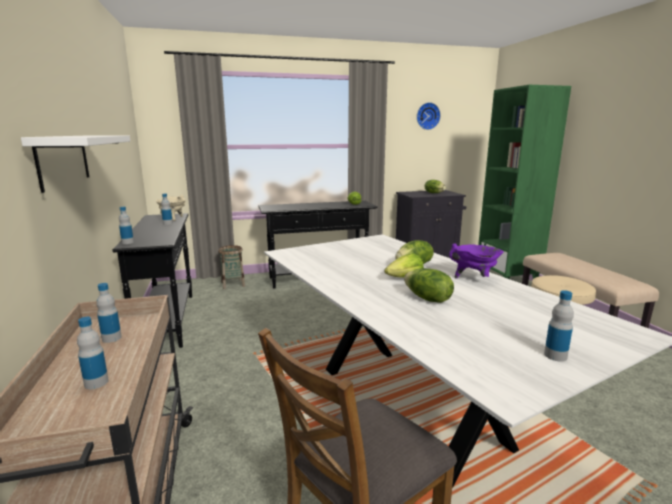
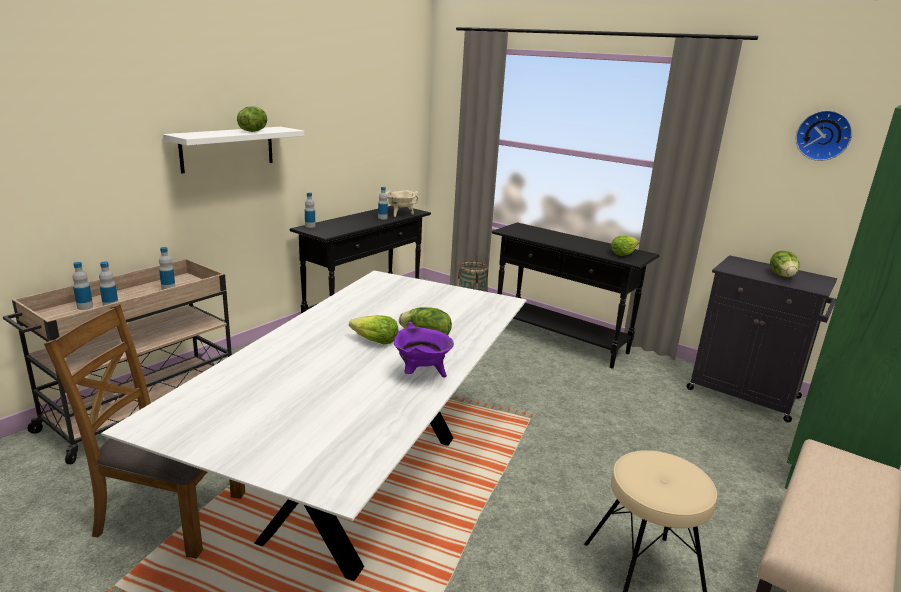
camera: 50 degrees right, 5 degrees up
(427, 299) = (326, 362): lettuce -> lettuce (253, 131)
(555, 355) = (237, 440): bottle -> bottle (85, 307)

